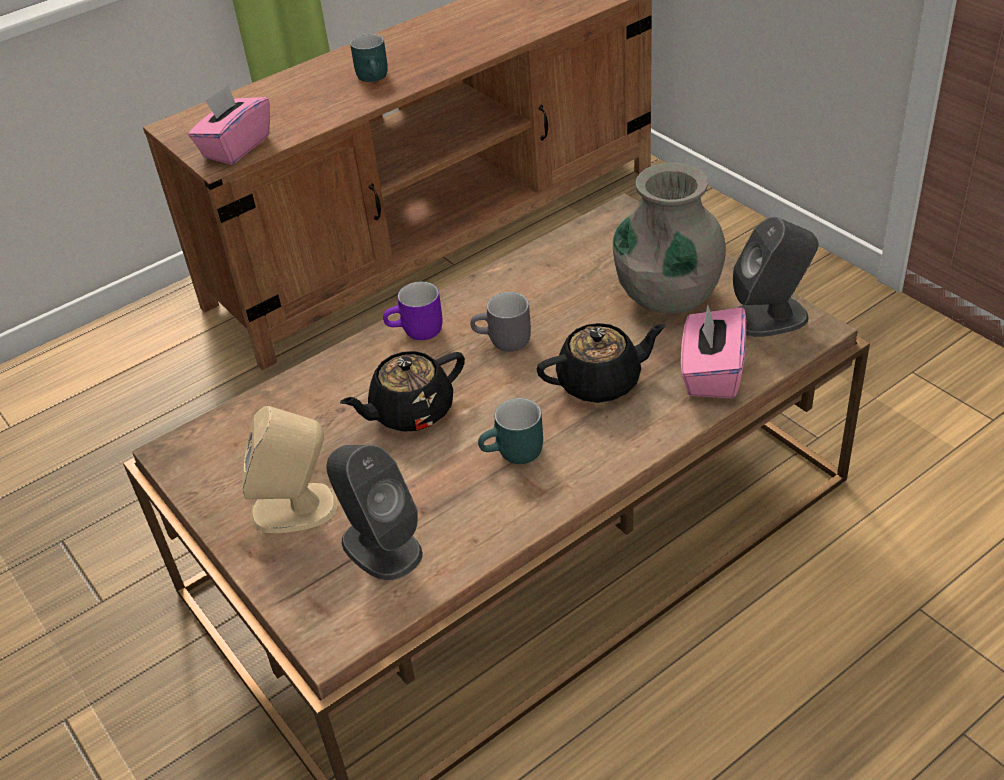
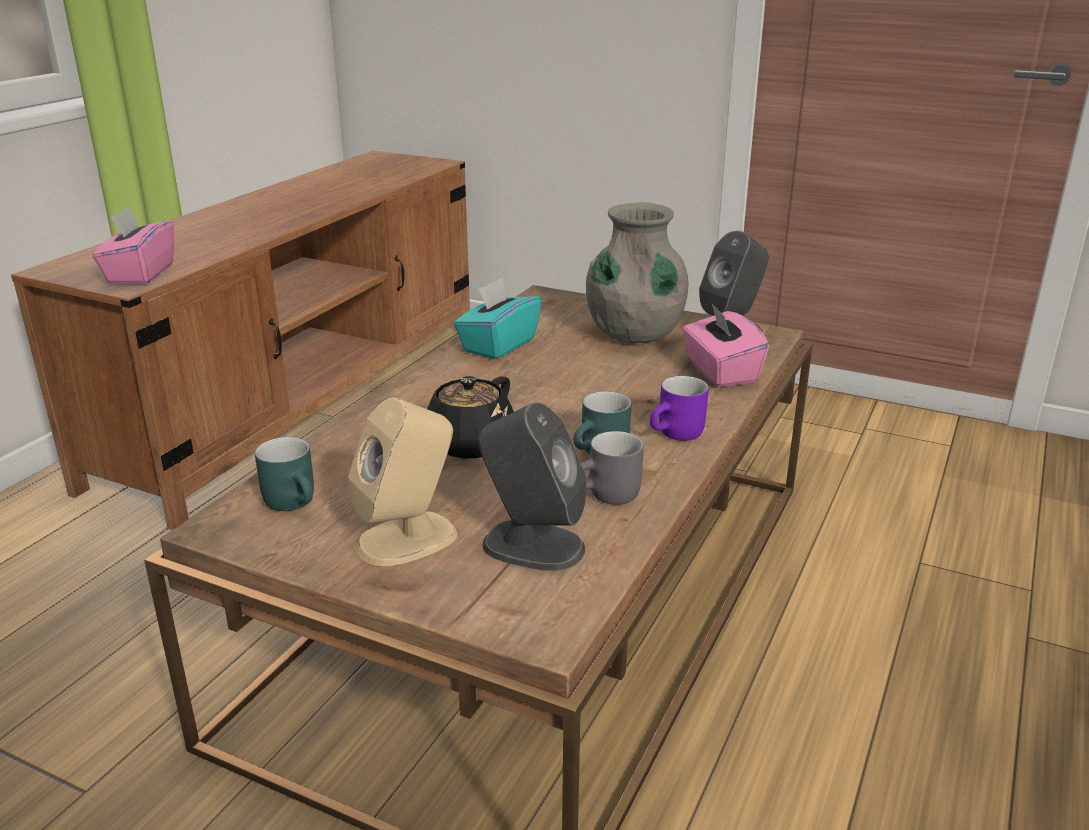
camera: 30 degrees left, 15 degrees down
(375, 77) = (255, 222): turquoise mug -> turquoise mug (296, 502)
(417, 332) = (423, 392): purple mug -> purple mug (678, 435)
(503, 342) = (516, 384): grey mug -> grey mug (608, 497)
(525, 282) = (498, 345): none -> turquoise tissue box
(601, 382) = (632, 393): black teapot -> none

